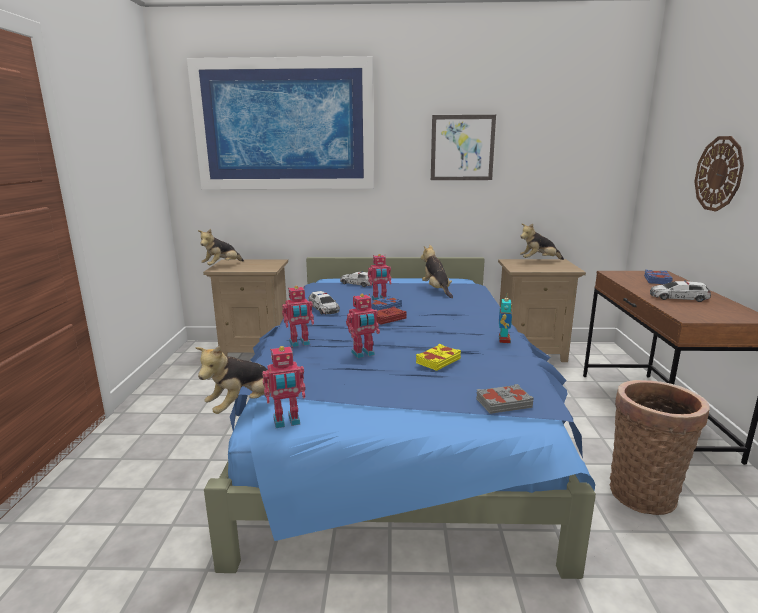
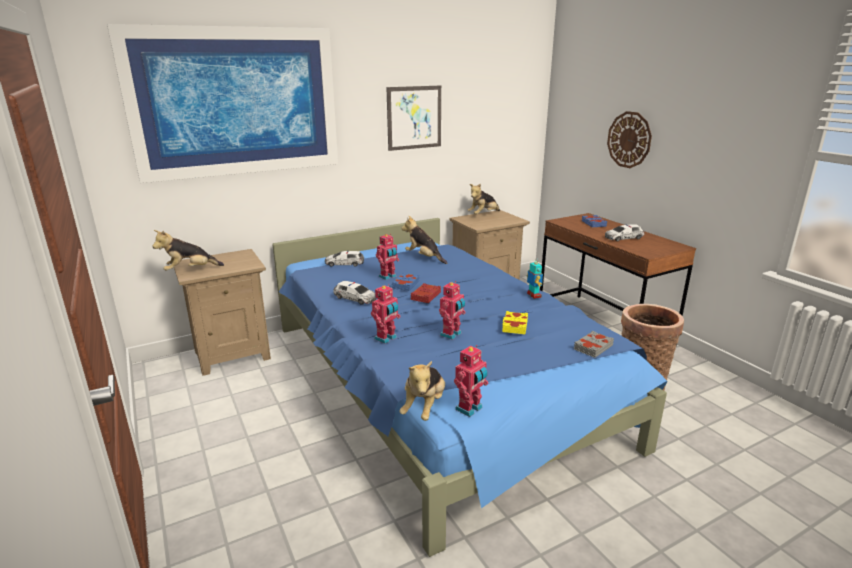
camera: 30 degrees left, 5 degrees up
(222, 266) = (190, 270): plush toy -> plush toy turned 60 degrees clockwise

